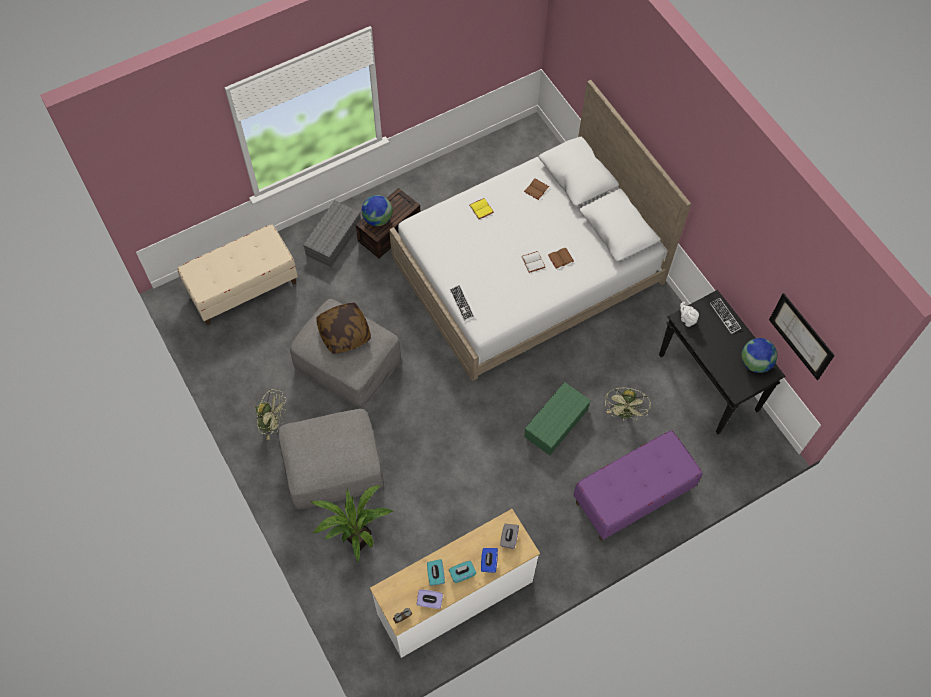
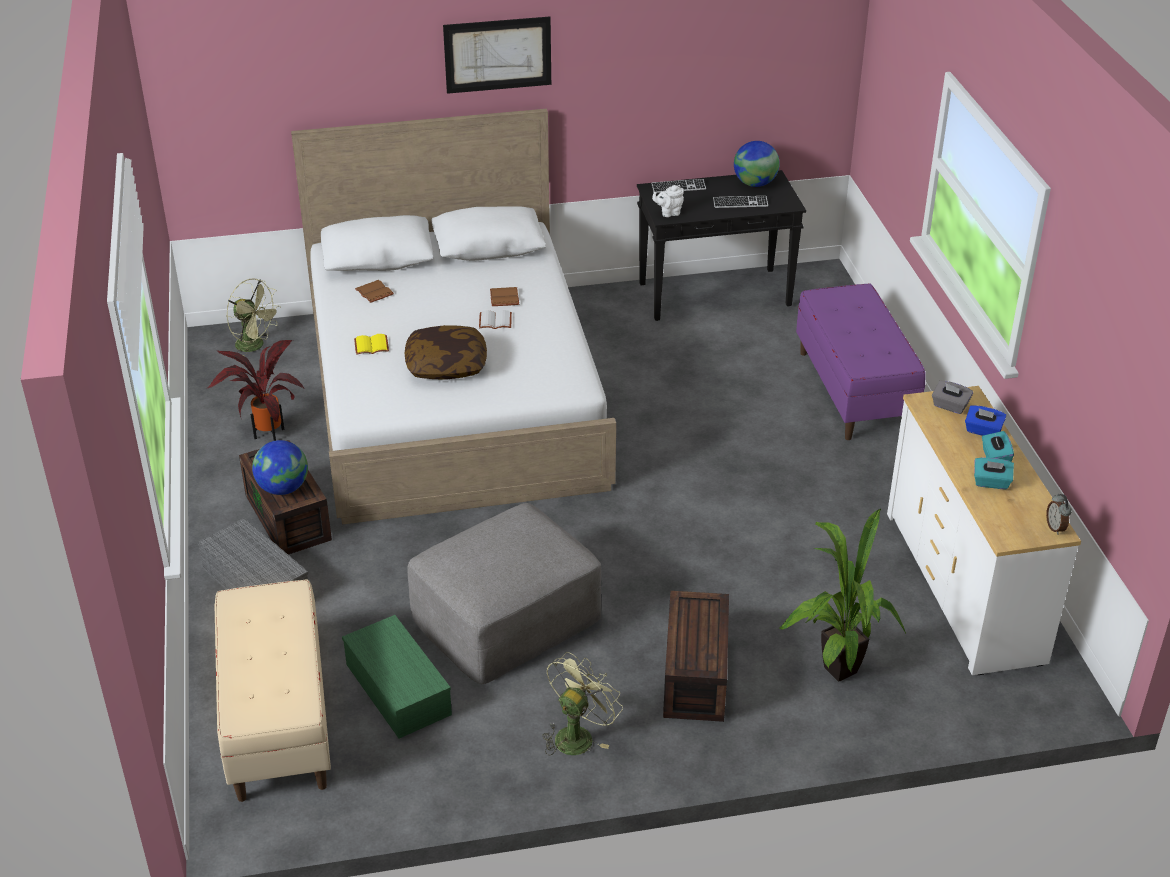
camera: 70 degrees left, 25 degrees down
(333, 466) = (693, 674): grey ottoman -> brown storage box
(344, 332) = (494, 545): pillow -> pillow (446, 365)
(429, 602) = (1033, 497): purple tissue box -> none
(456, 191) = (267, 432): none -> potted plant
(461, 303) = (525, 397): keyboard -> keyboard (740, 203)
(556, 424) = (719, 429): green storage box -> green storage box (400, 690)
(624, 413) = (729, 368): green fan -> green fan (255, 346)
(801, 336) = (778, 87): picture -> picture (498, 54)

